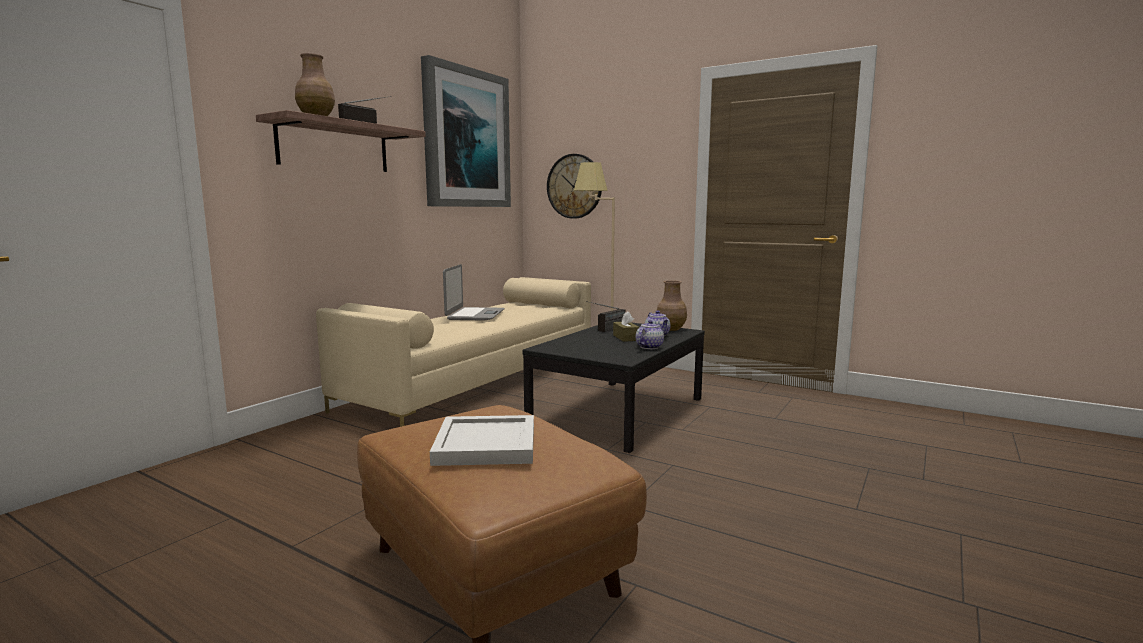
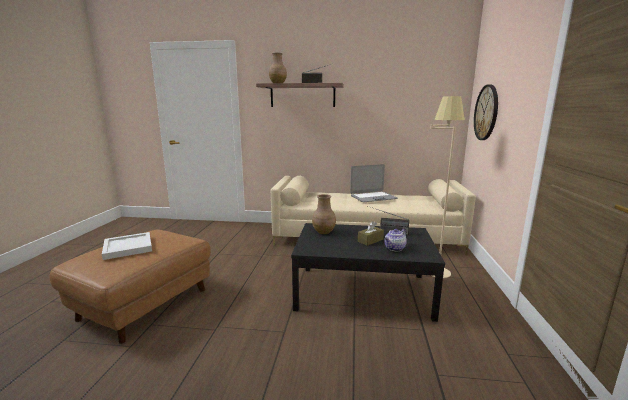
camera: 65 degrees right, 5 degrees up
(466, 139) = (406, 80): picture -> none
(649, 347) = (350, 251): teapot -> none
(671, 329) = (426, 250): brown vase -> brown vase (324, 232)

